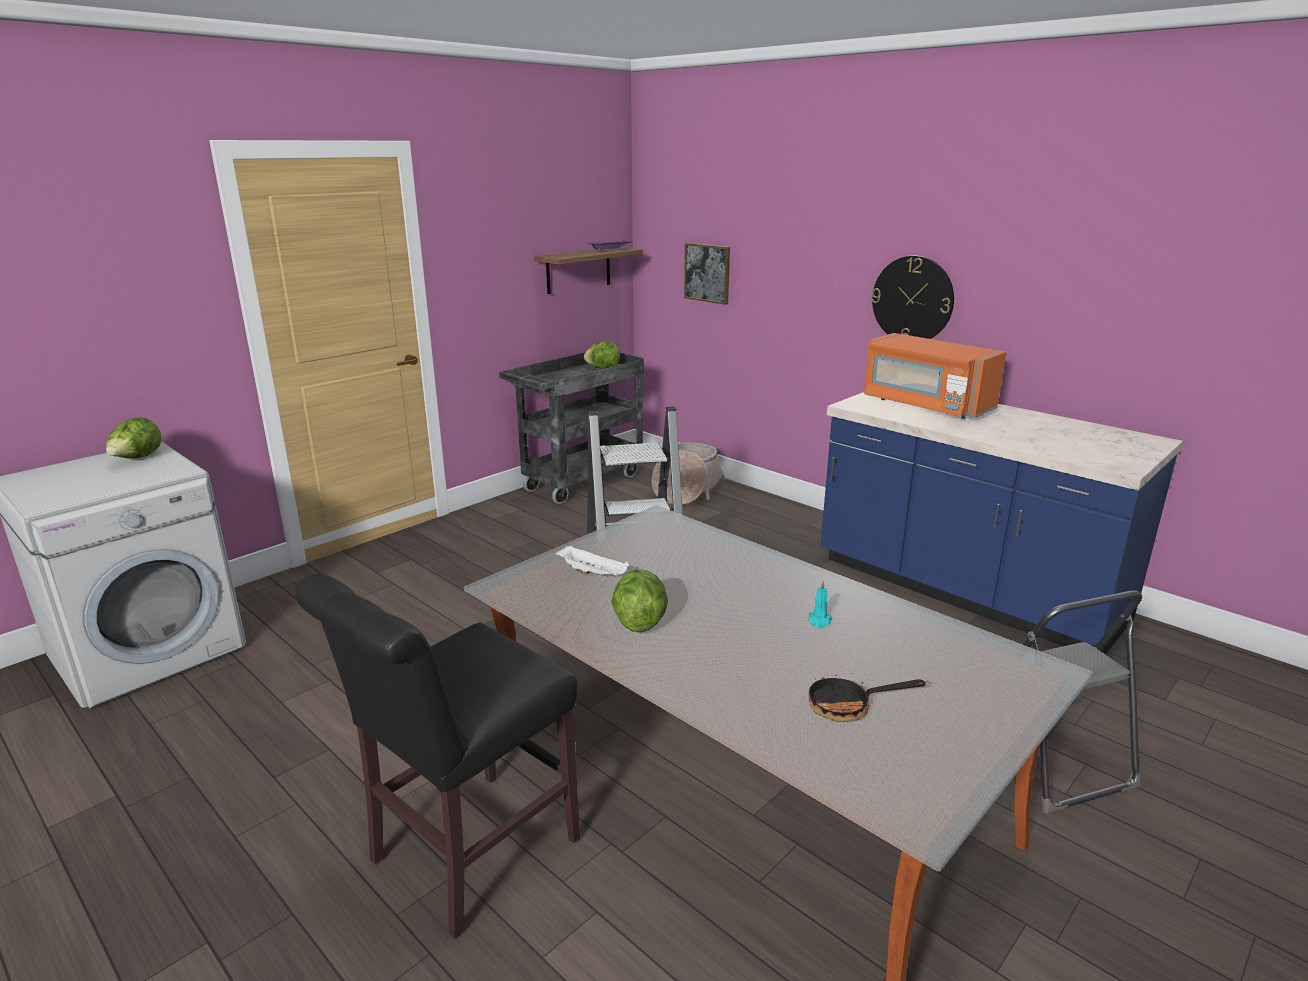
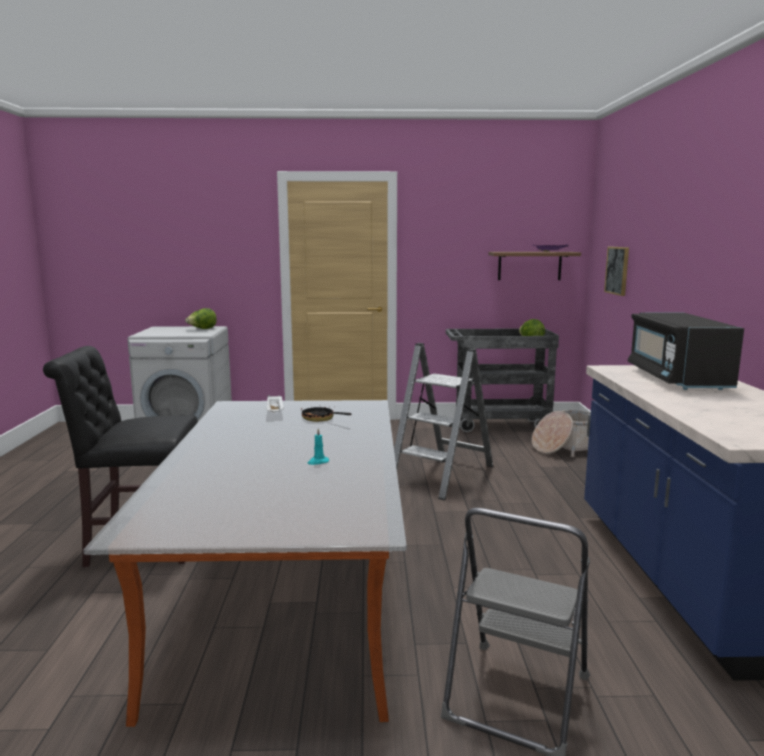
camera: 45 degrees right, 10 degrees down
(639, 621) = (240, 432): lettuce -> none
(848, 706) = (225, 491): frying pan -> frying pan (321, 419)
(912, 299) = (720, 285): wall clock -> none
(925, 405) = (676, 378): orange microwave -> black microwave

